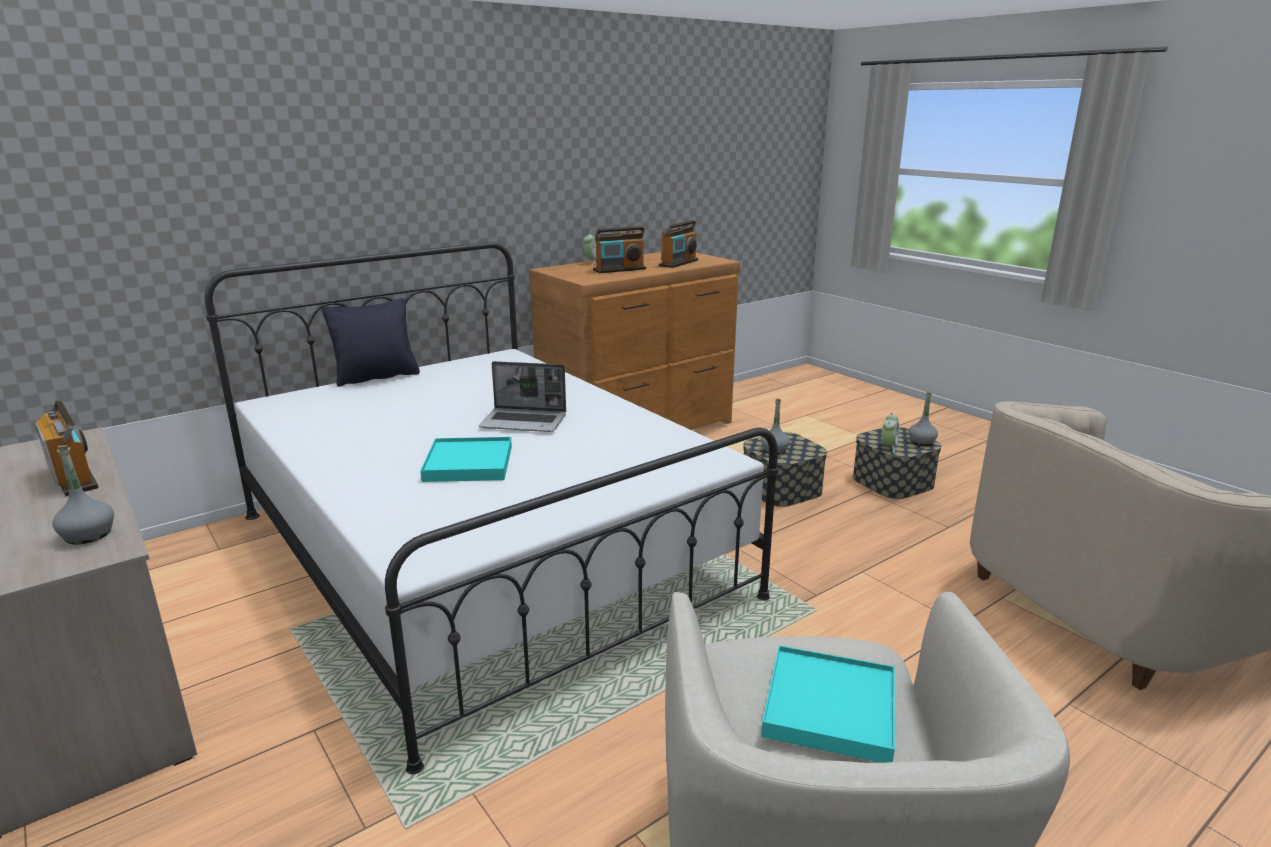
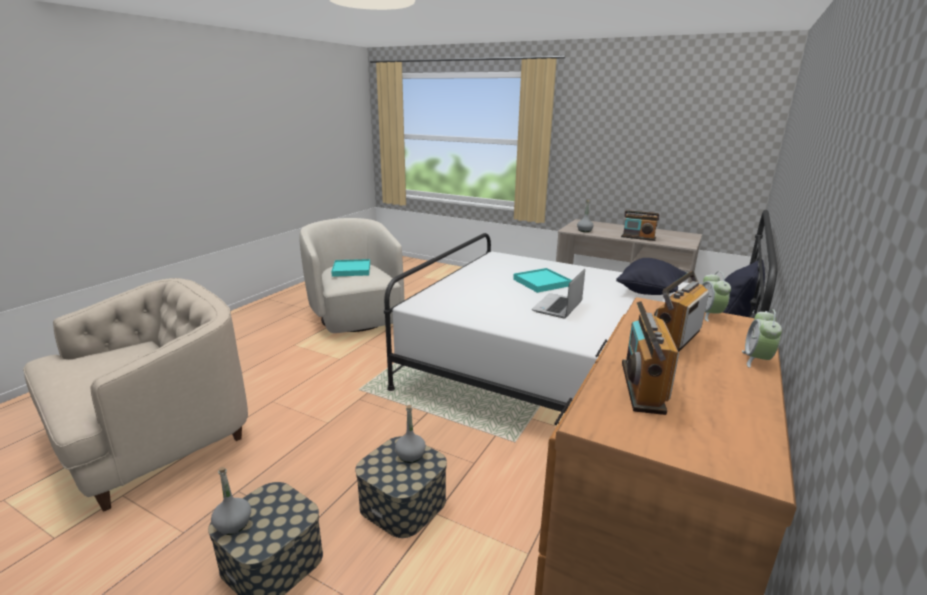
camera: 155 degrees right, 0 degrees up
(353, 420) = (649, 292): none -> black pillow
(525, 422) = (558, 307): laptop -> laptop turned 45 degrees counterclockwise
(888, 447) = (282, 498): alarm clock -> alarm clock (709, 315)

